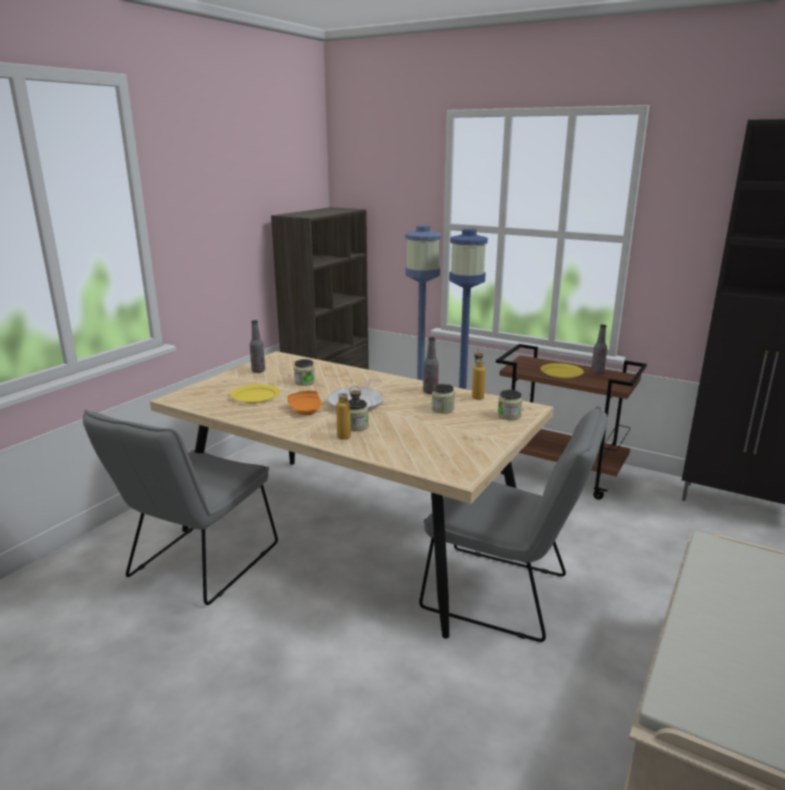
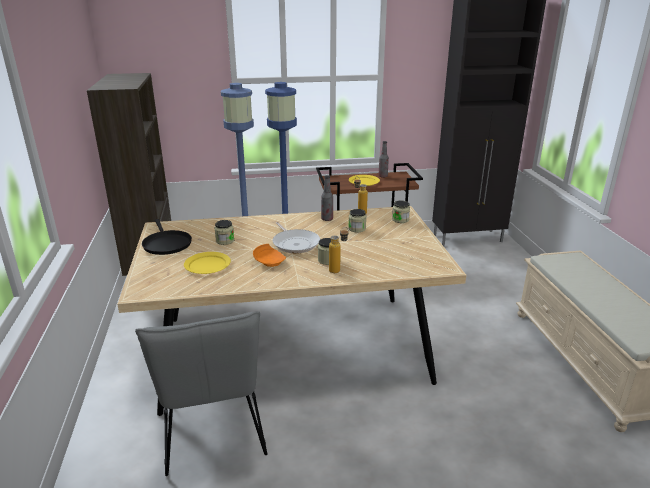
camera: 40 degrees left, 5 degrees up
(258, 371) = (166, 244): bottle -> black frying pan
(505, 595) = (431, 342): grey chair -> none

